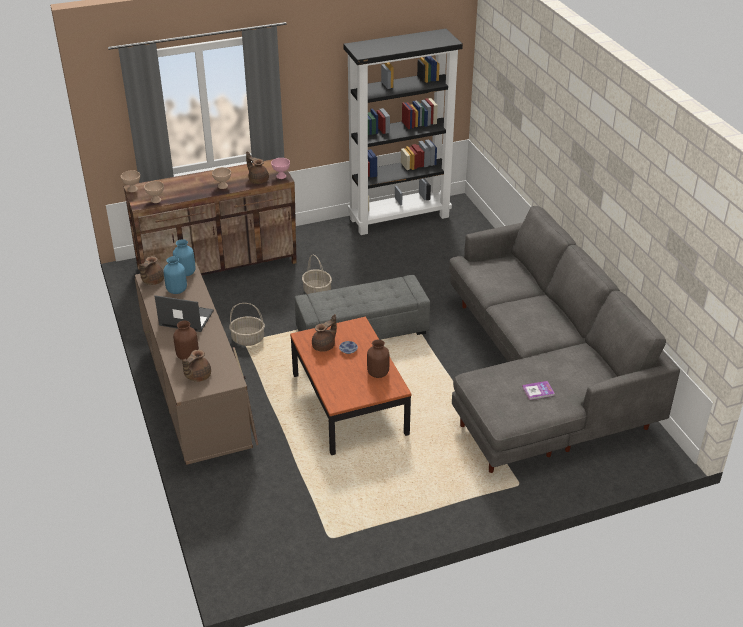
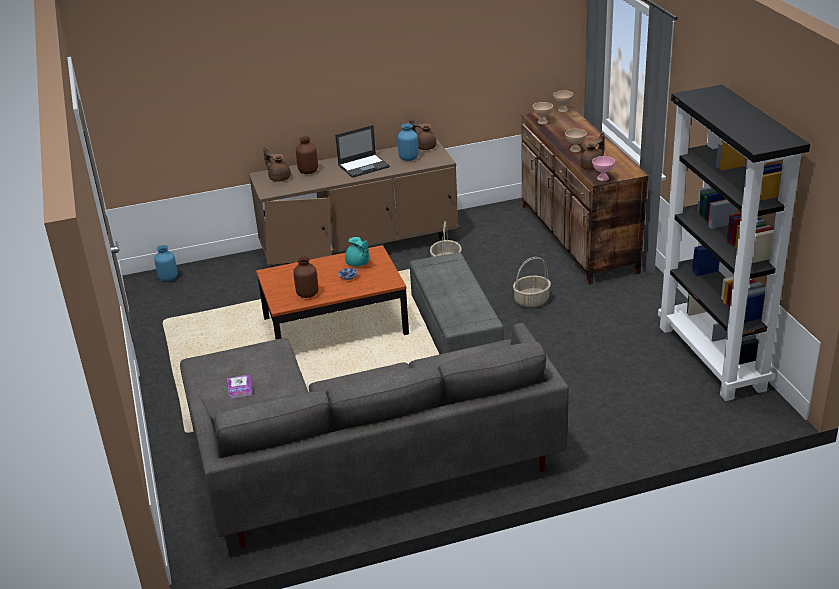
camera: 95 degrees right, 5 degrees down
(185, 272) = (437, 159): blue vase -> blue vase (168, 278)
(185, 318) = (364, 166): laptop -> laptop turned 45 degrees clockwise
(324, 346) = (358, 263): brown teapot -> turquoise teapot

